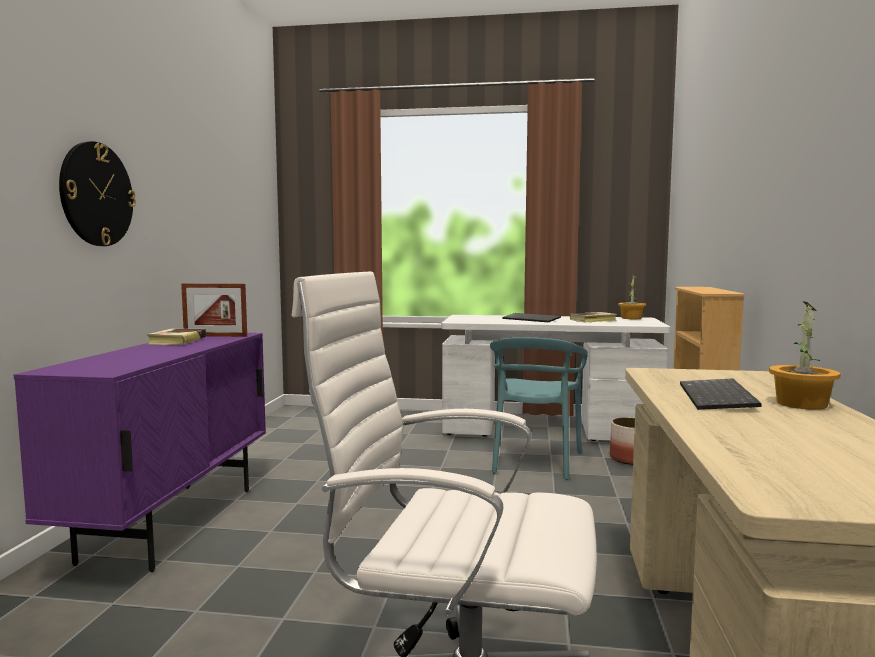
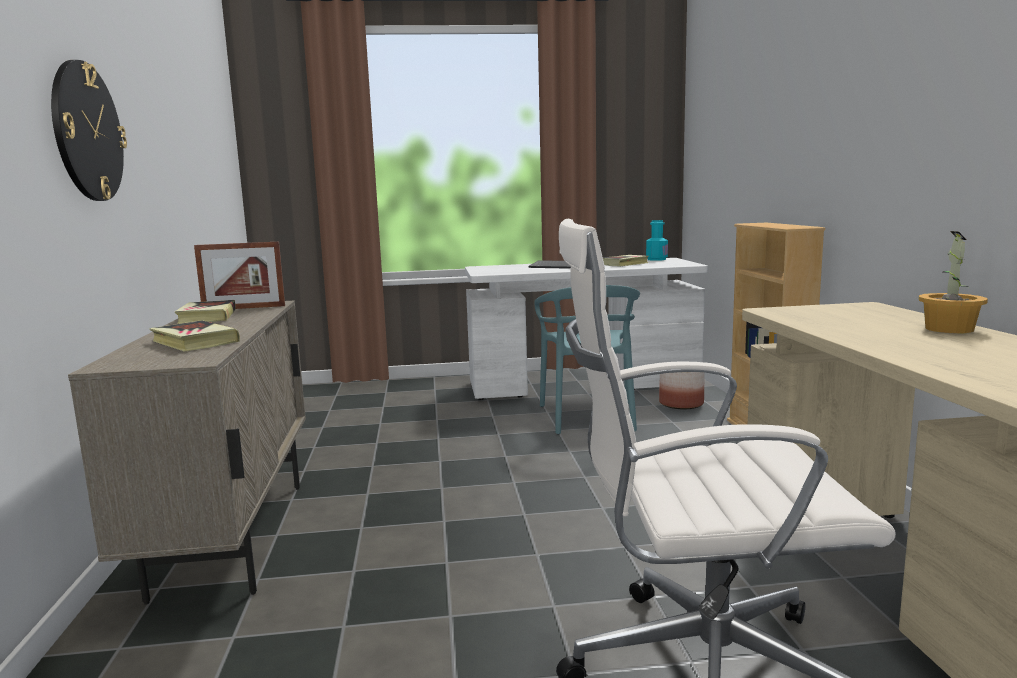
camera: 15 degrees left, 5 degrees up
(132, 359) = (194, 342): none -> book
(172, 523) = (234, 536): purple cabinet -> beige cabinet
(631, 318) = (656, 259): potted plant -> turquoise bottle
(719, 397) = (874, 330): keyboard -> none

